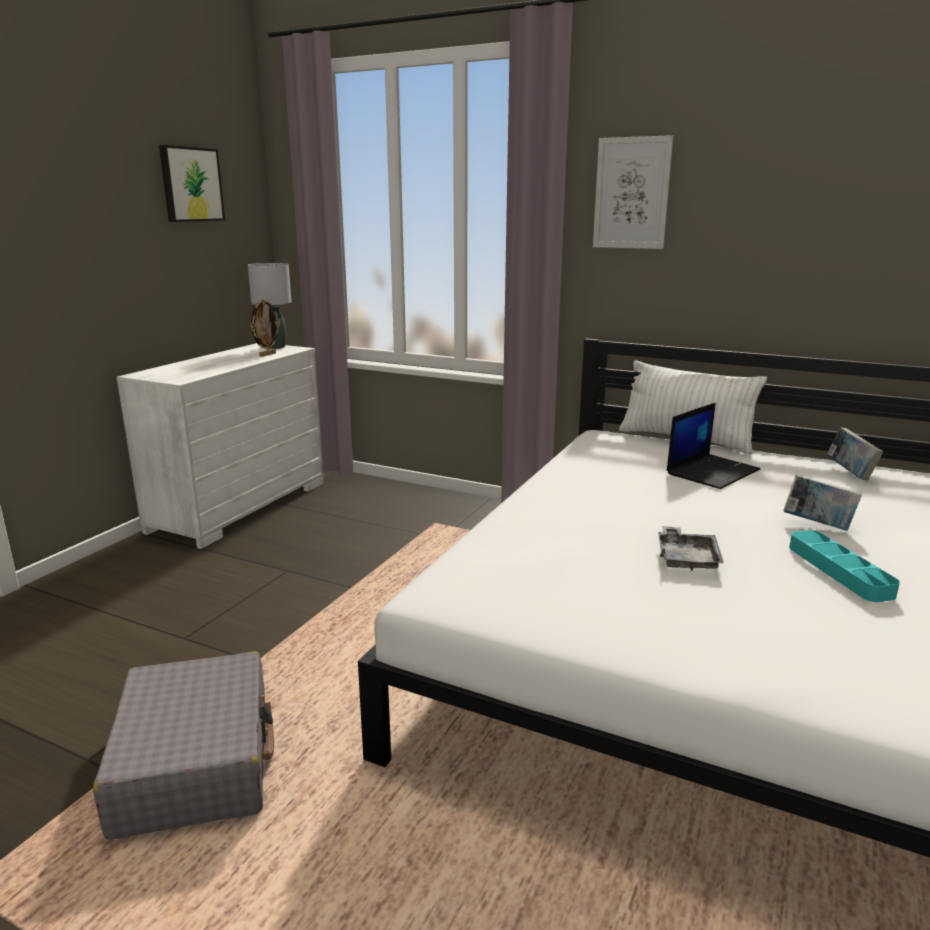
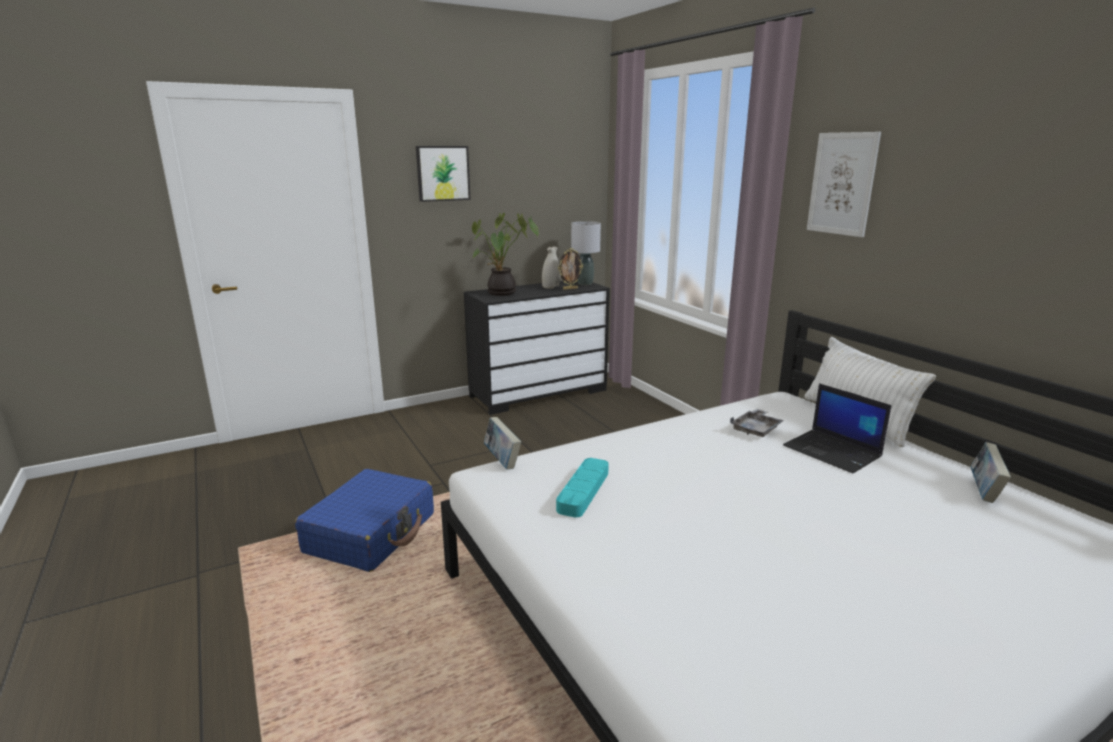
camera: 35 degrees right, 0 degrees up
(183, 371) = (502, 293): none -> potted plant
(191, 184) = (539, 165): picture -> picture (442, 173)
(196, 761) = (371, 533): grey suitcase -> blue suitcase
(237, 355) = (551, 287): none -> white vase
(239, 506) = (538, 393): white dresser -> black dresser
(686, 558) = (689, 508): grey tray -> grey tray (756, 429)
(712, 471) = (833, 452): laptop -> laptop turned 60 degrees clockwise
(817, 525) = (852, 522): book -> book (502, 460)
(839, 570) = (803, 561): turquoise tray -> turquoise tray (583, 491)

